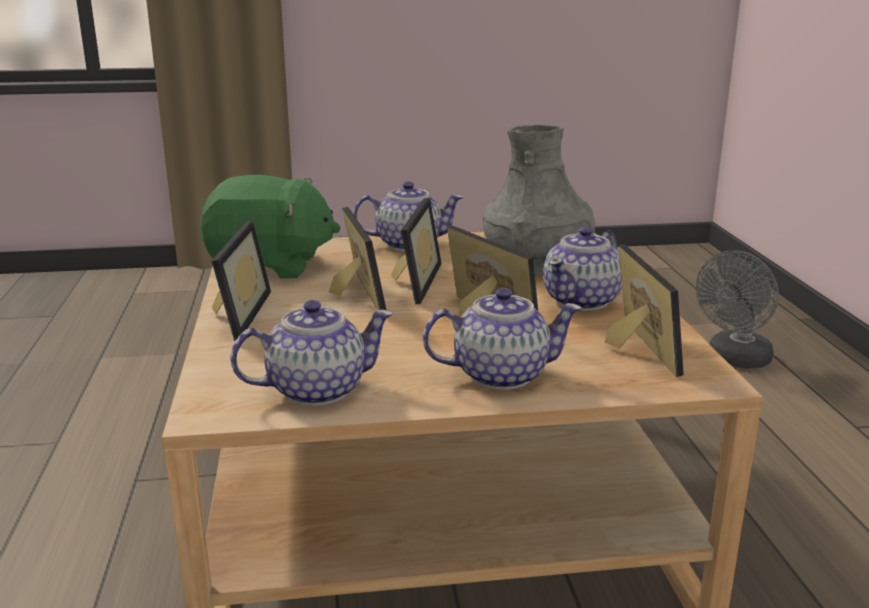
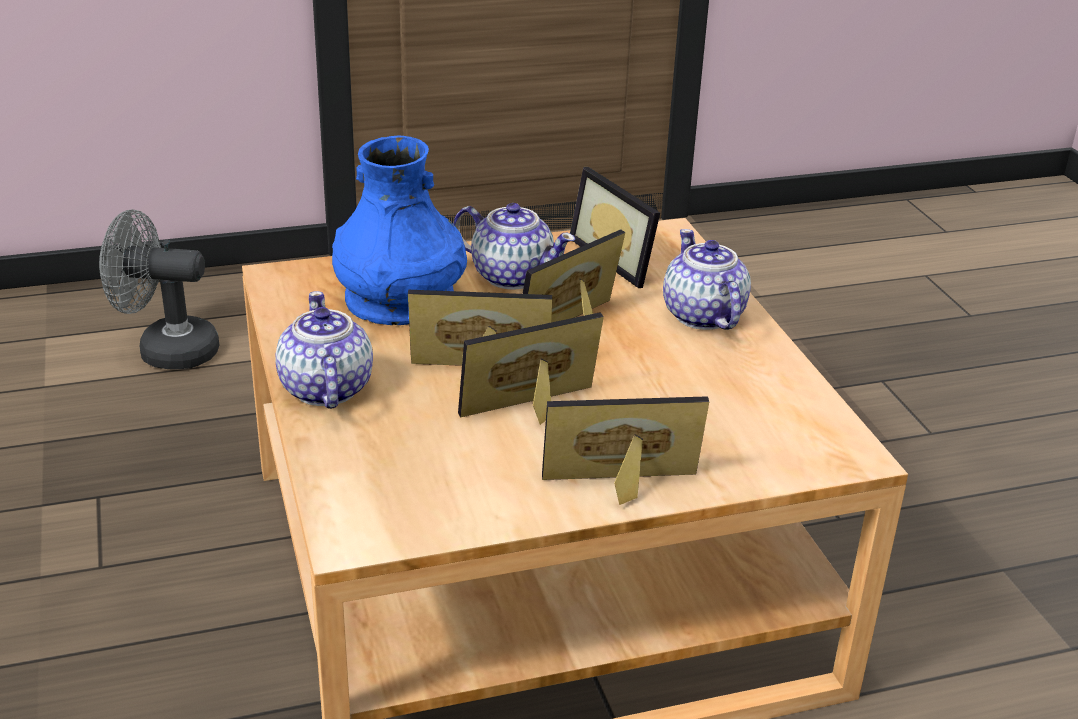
camera: 100 degrees left, 10 degrees up
(270, 266) = (437, 494): green plush toy -> none
(315, 390) = (780, 404): teapot -> none
(537, 264) = (400, 299): grey vase -> blue vase
(631, 348) = (620, 258): picture frame -> picture frame turned 105 degrees counterclockwise
(734, 360) = (166, 350): grey fan -> grey fan turned 150 degrees clockwise

